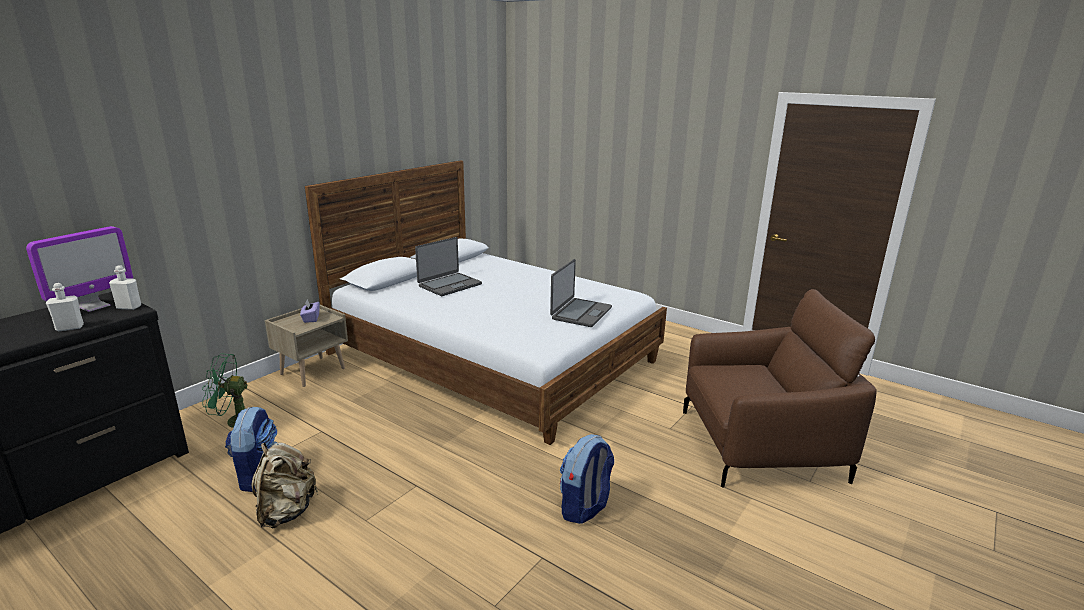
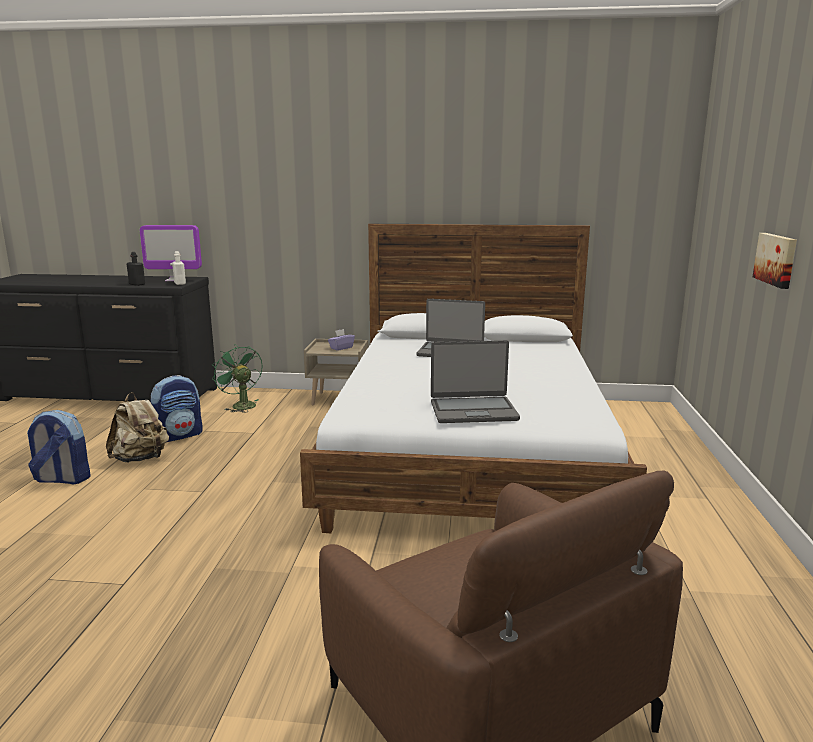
camera: 60 degrees right, 5 degrees down
(70, 328) = (137, 284): white bottle -> black bottle
(585, 508) = (218, 586): backpack -> backpack (62, 479)
(635, 174) = (776, 259): none -> picture

